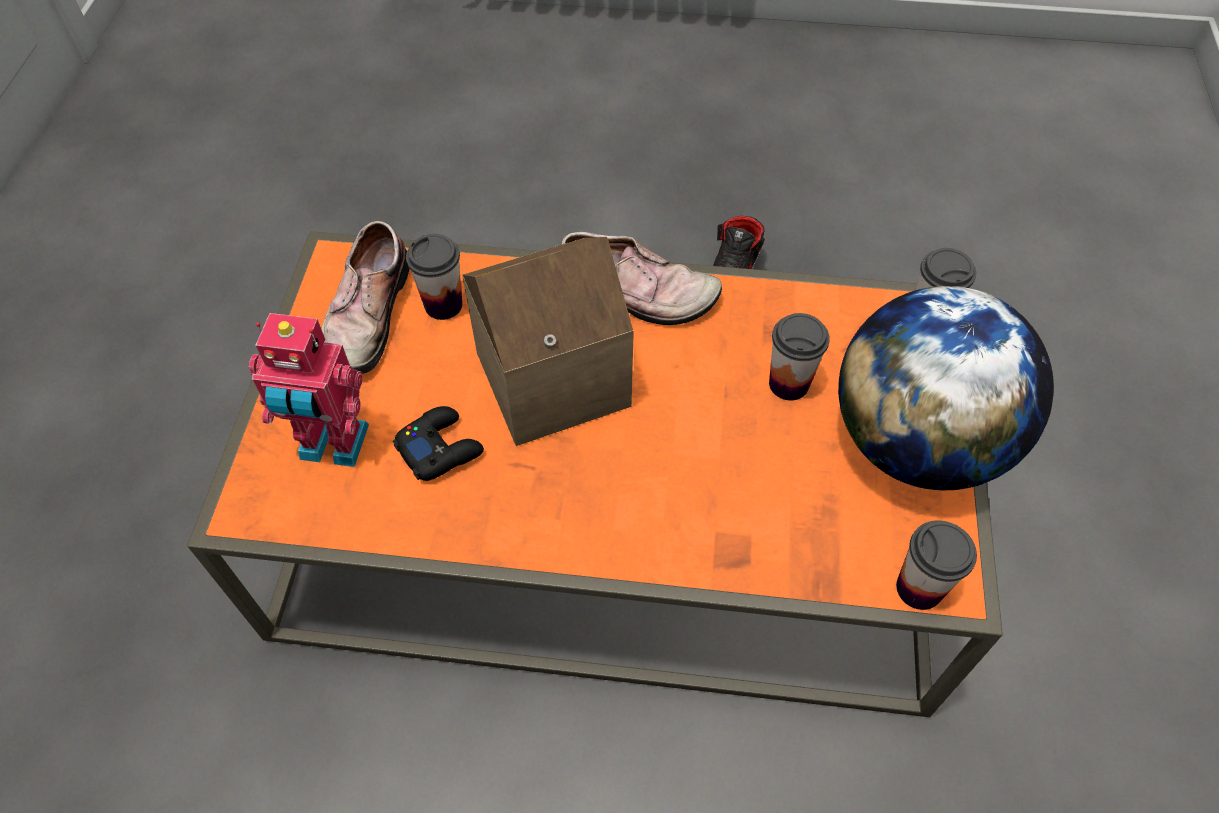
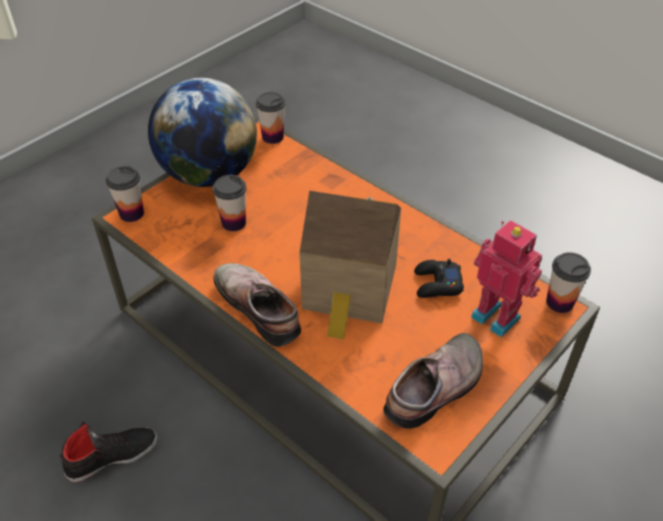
camera: 145 degrees left, 10 degrees down
(443, 305) = (381, 366): cup -> cup (559, 302)

